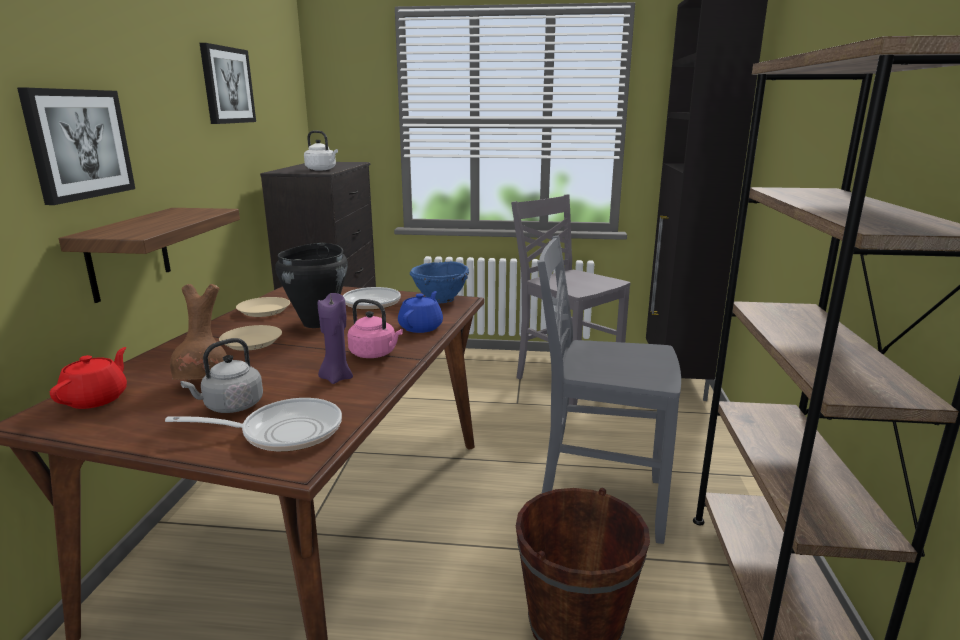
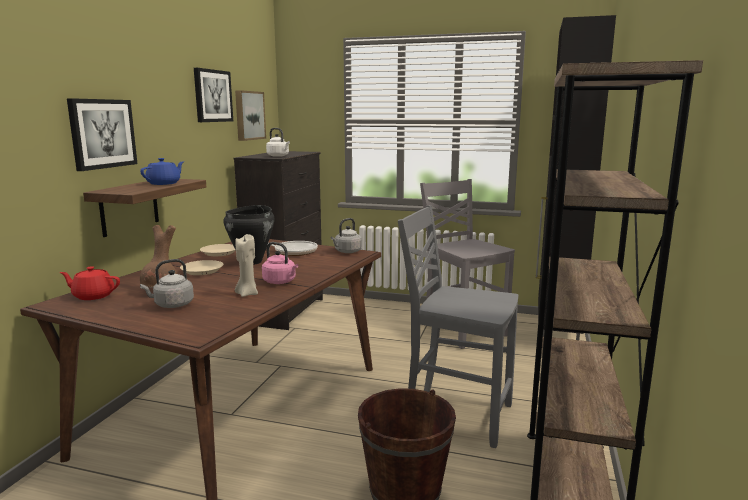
camera: 10 degrees right, 5 degrees down
(97, 399) = (93, 296): red teapot -> red teapot turned 105 degrees counterclockwise
(273, 113) = (248, 115): none -> picture
(283, 432) = (198, 320): frying pan -> none
(336, 378) = (247, 294): purple candle -> beige candle
(421, 327) = (322, 268): blue teapot -> blue teapot (164, 183)
(440, 300) = (347, 252): blue bowl -> grey kettle

